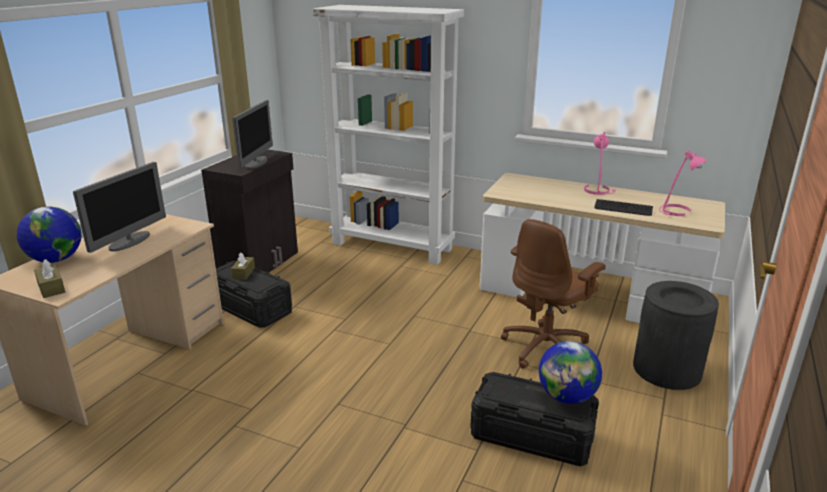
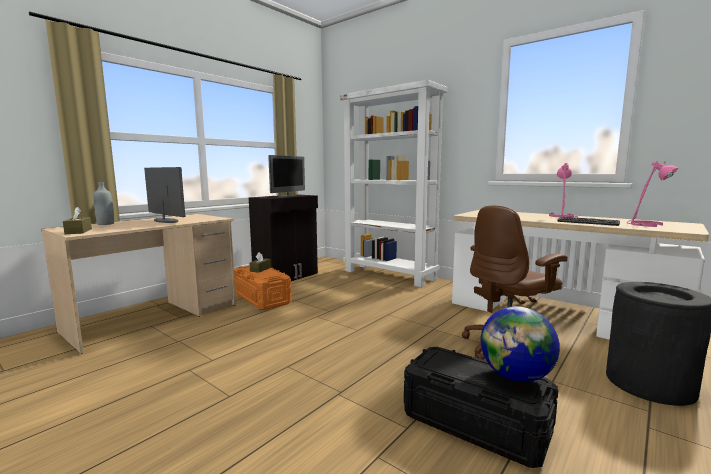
camera: 15 degrees right, 15 degrees down
(56, 259) = (105, 224): globe -> grey bottle
(130, 241) = (166, 221): monitor -> monitor turned 90 degrees counterclockwise
(250, 308) = (262, 298): black storage box -> orange storage box

